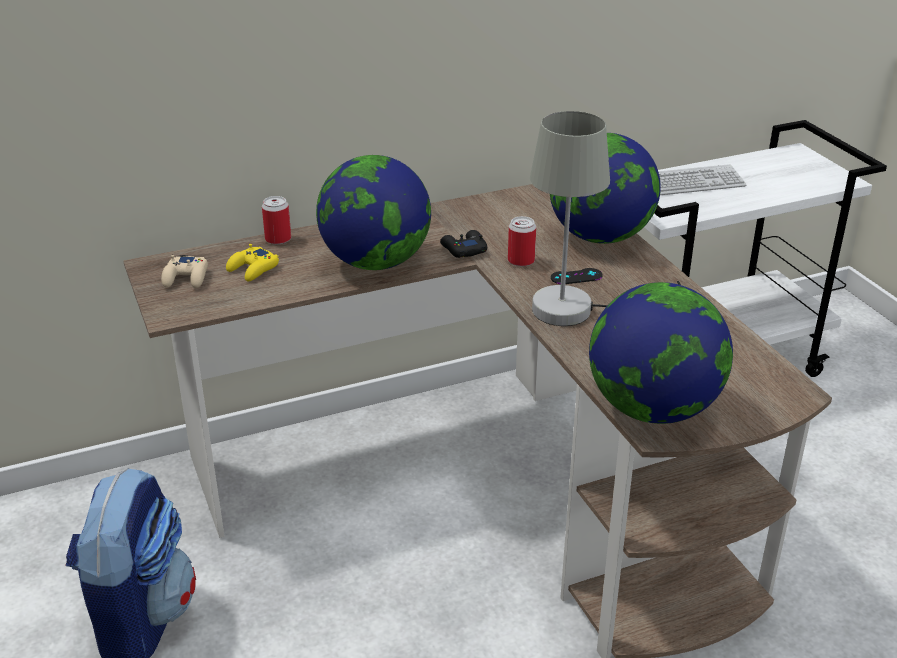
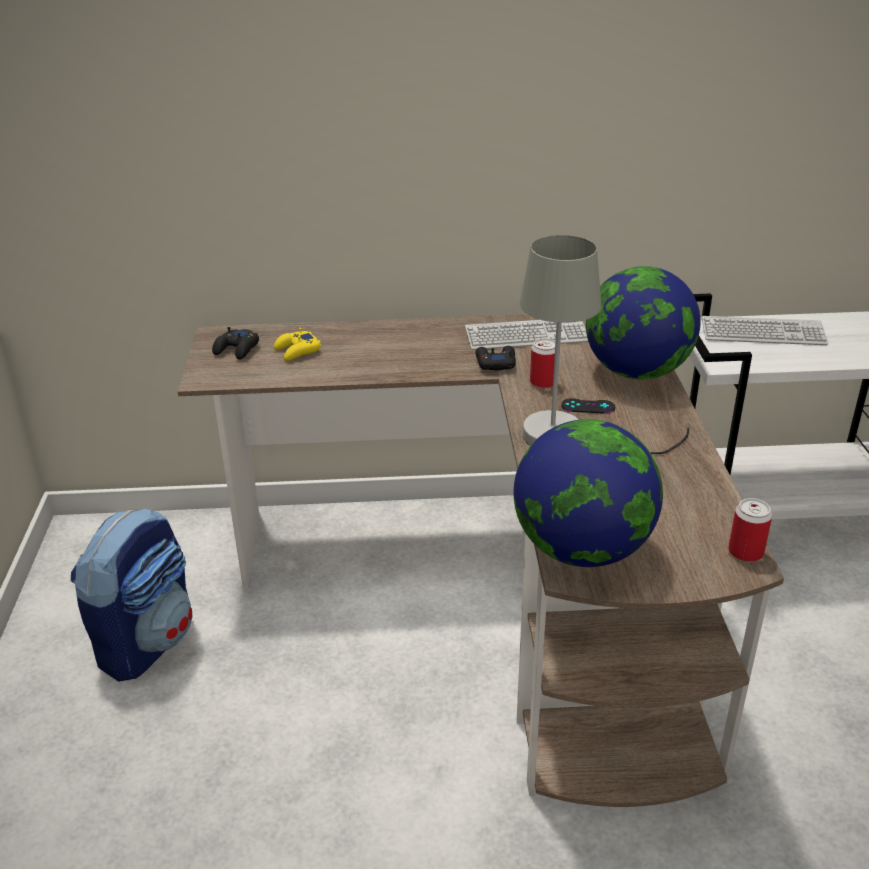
camera: 20 degrees right, 0 degrees up
(186, 278) = (237, 349): beige game controller -> black game controller
(278, 239) = (335, 328): can -> can (745, 552)
(376, 262) = (407, 362): globe -> none
(477, 218) = (526, 336): none -> keyboard

